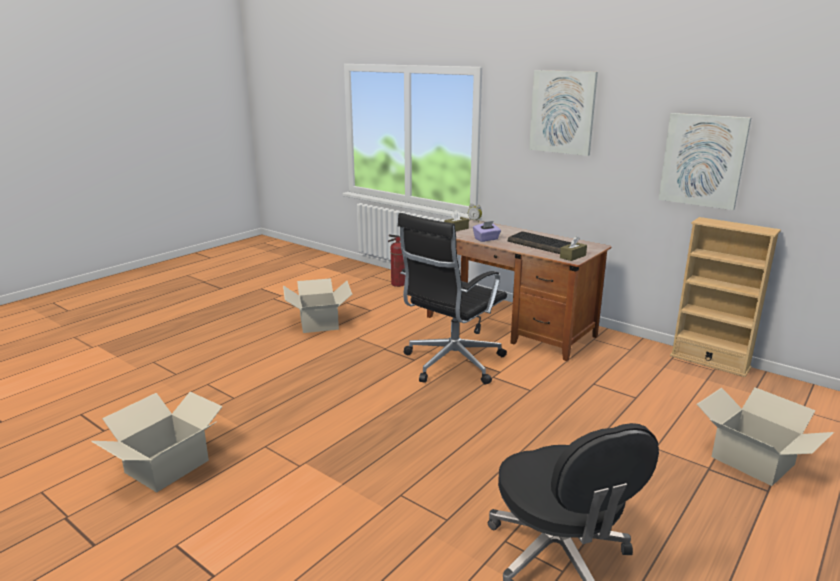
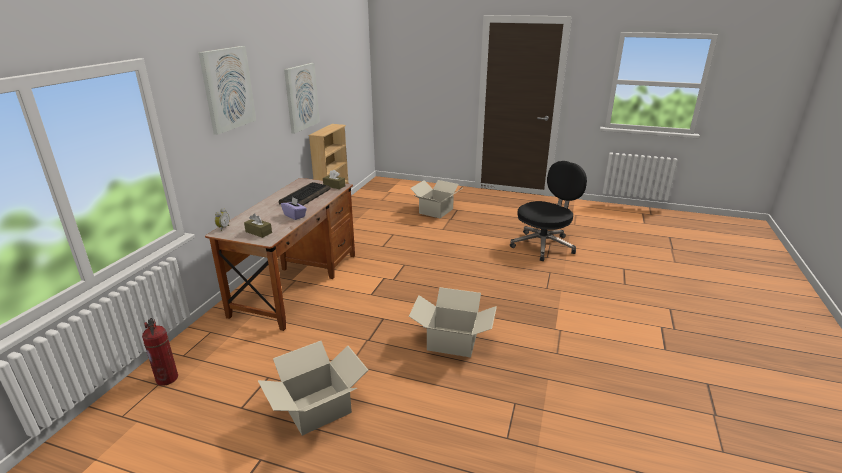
camera: 110 degrees left, 5 degrees up
(167, 466) = (624, 392): cardboard box -> cardboard box (452, 341)
(451, 363) = (381, 299): black office chair -> none

